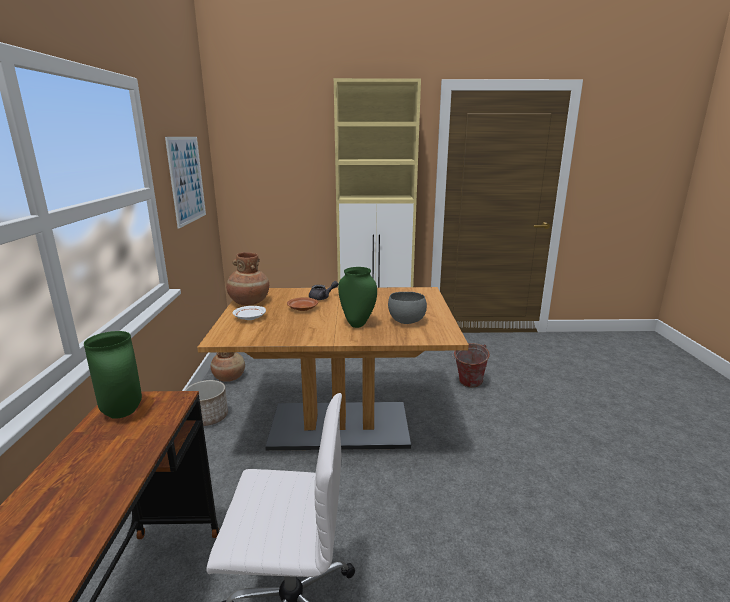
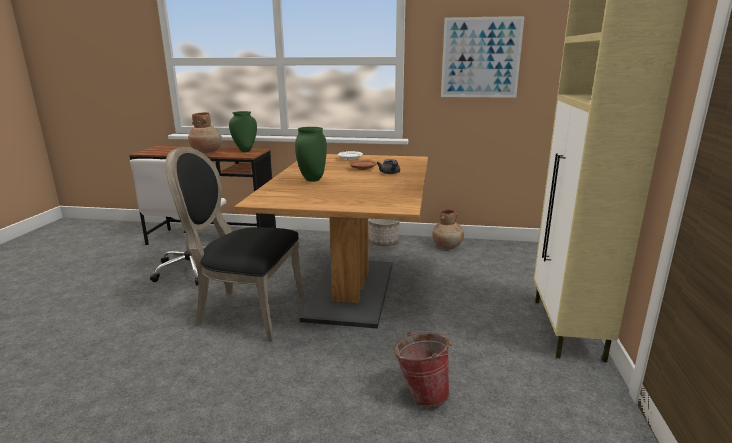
camera: 100 degrees right, 0 degrees up
(249, 302) = (386, 158): brown vase -> brown vase (207, 152)
(405, 321) = (307, 192): grey bowl -> none
(405, 493) = (246, 311): none -> black chair

